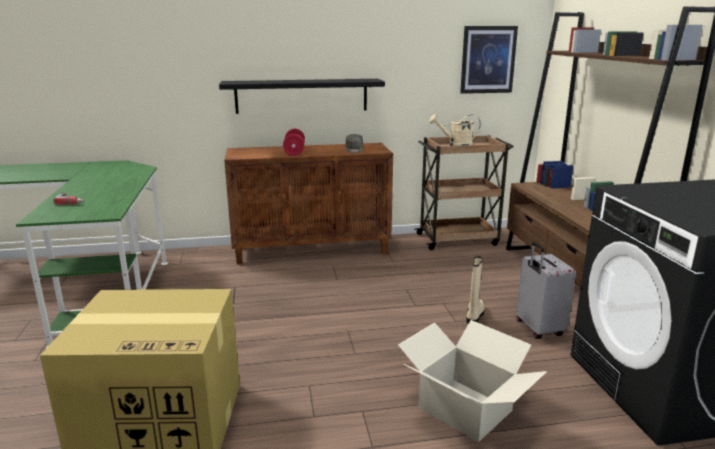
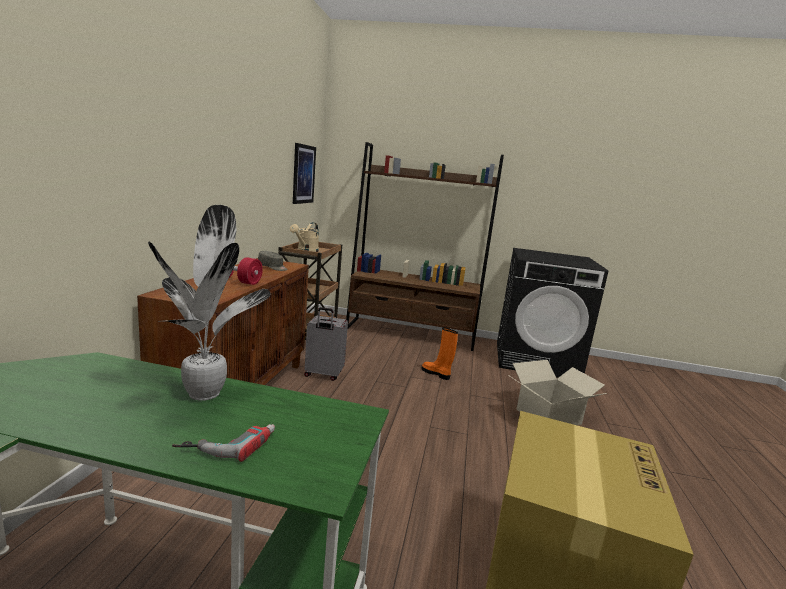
camera: 70 degrees left, 5 degrees down
(121, 188) = (206, 392): none -> potted plant
(301, 96) = (203, 210): black shelf -> none
(474, 315) = (436, 374): beige boot -> orange boot
(538, 329) = (465, 363): grey suitcase -> grey suitcase (323, 375)

